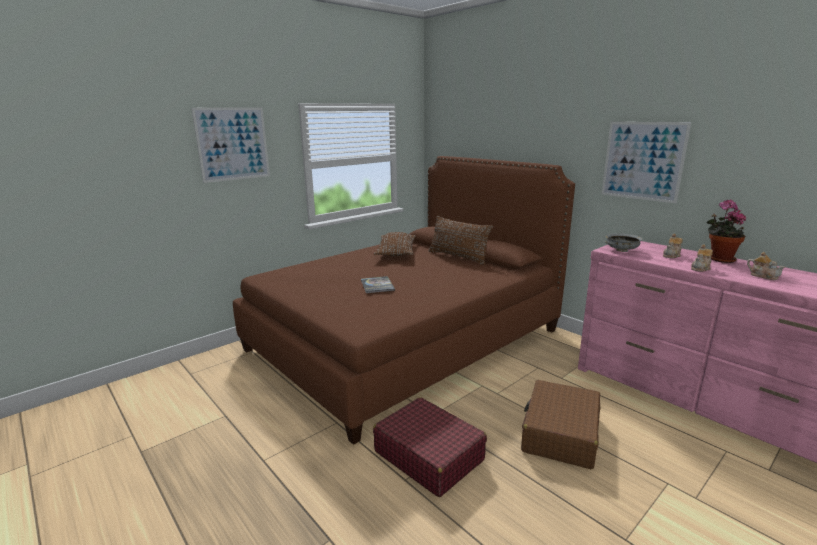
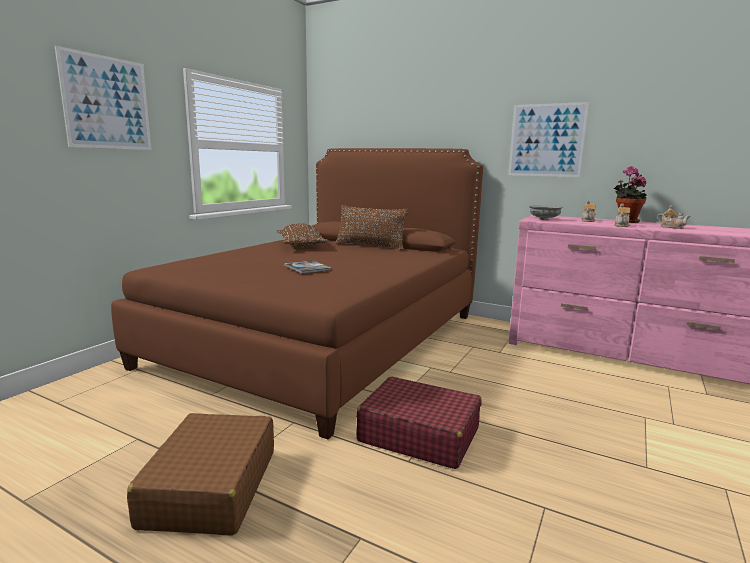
camera: 20 degrees left, 5 degrees down
(560, 434) = (530, 395): brown suitcase -> brown suitcase (210, 487)

